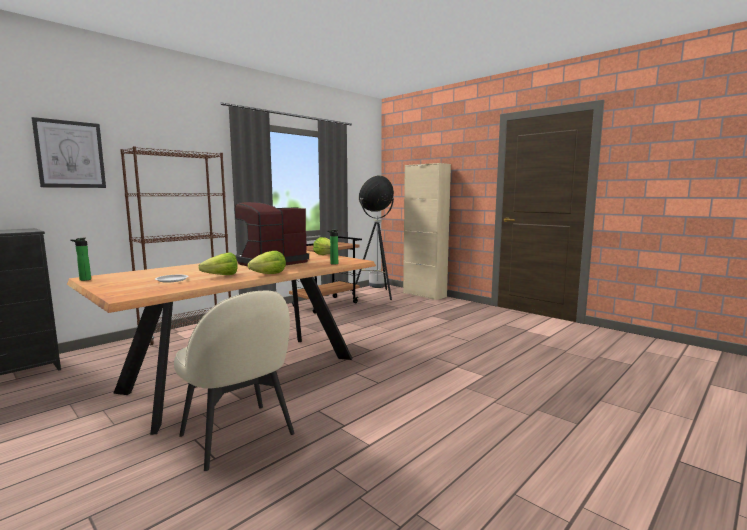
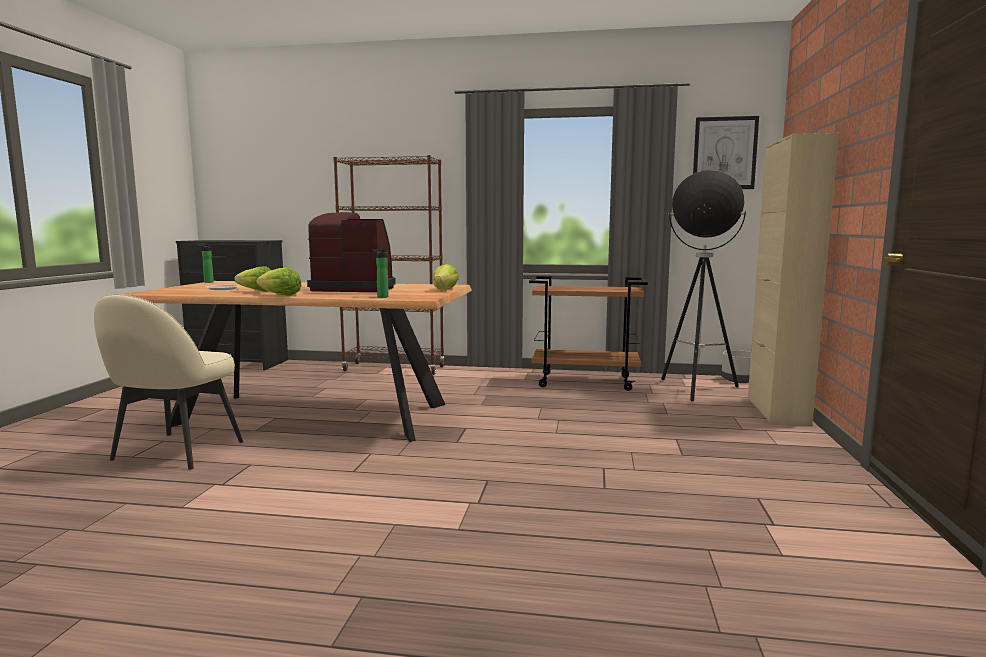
camera: 55 degrees right, 0 degrees up
(70, 154) = (311, 170): picture -> picture (724, 153)

